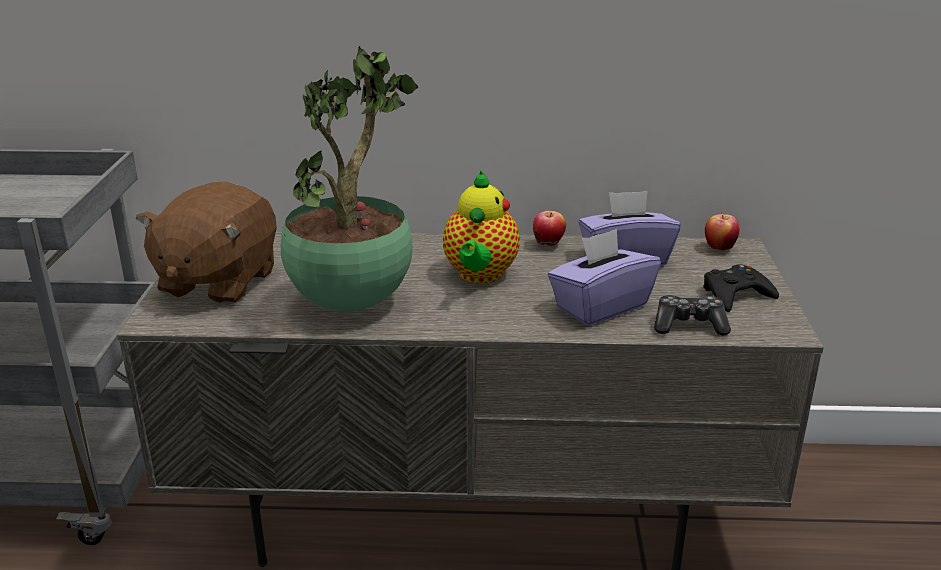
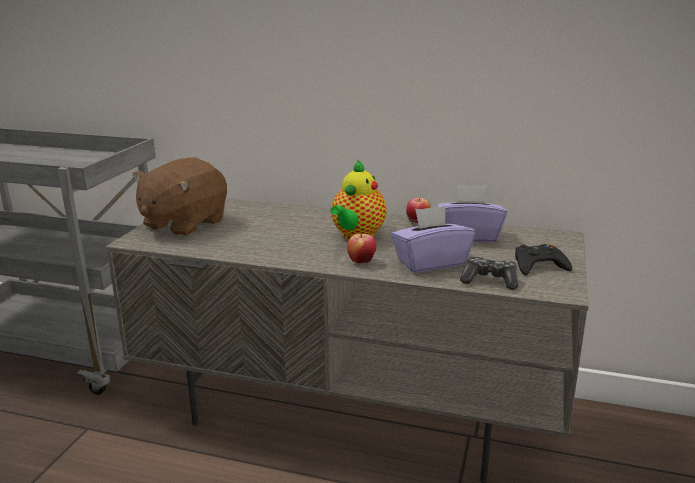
camera: 15 degrees right, 5 degrees down
(353, 301) = (261, 243): potted plant -> none
(719, 248) = (545, 236): apple -> apple (361, 262)

